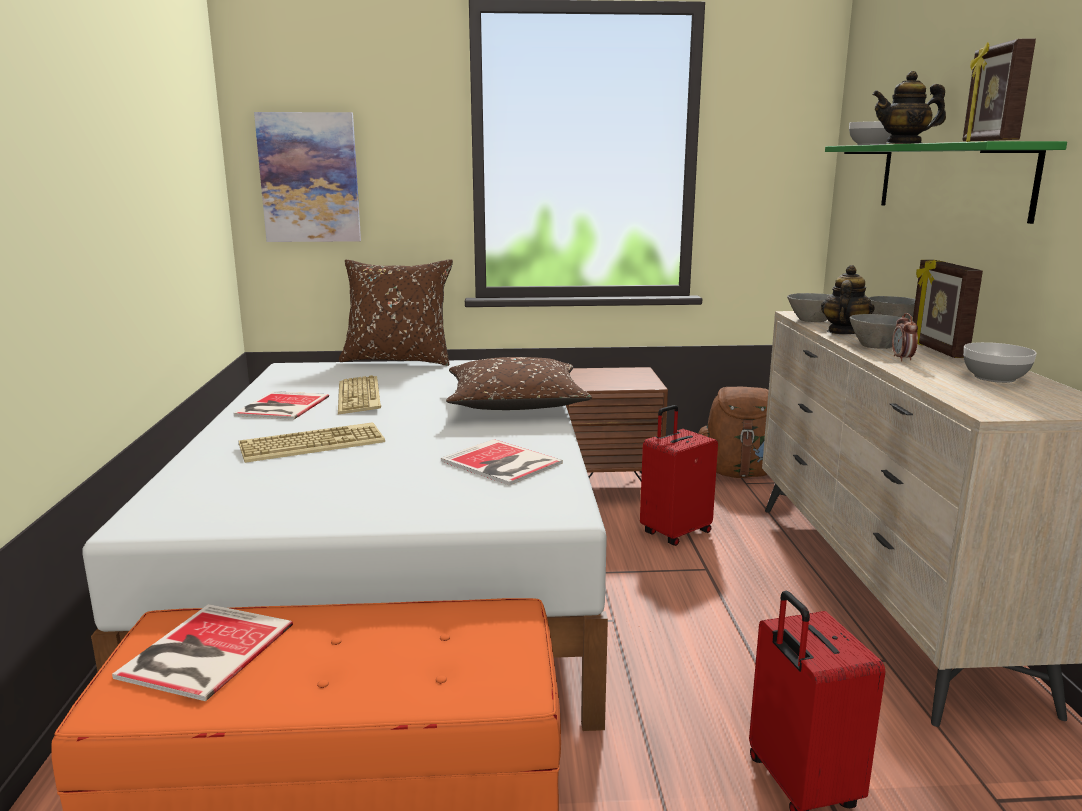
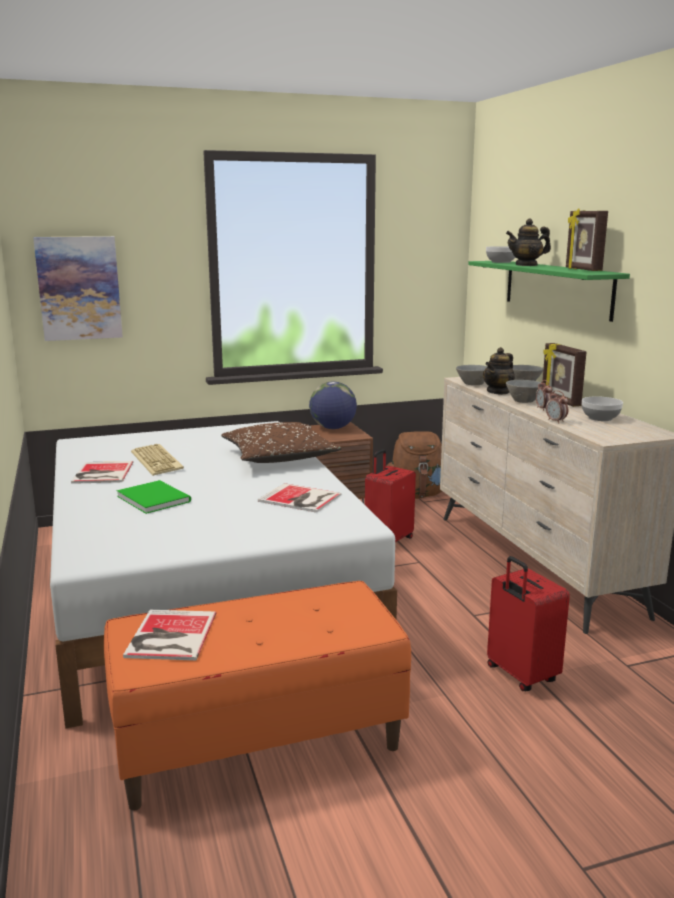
camera: 15 degrees left, 0 degrees up
(313, 443) = (154, 498): keyboard -> green book
(398, 360) = (161, 430): brown pillow -> none
(621, 373) = (333, 428): none -> globe
(843, 332) = (498, 392): teapot -> teapot turned 150 degrees counterclockwise
(914, 377) = (556, 421): none -> alarm clock

